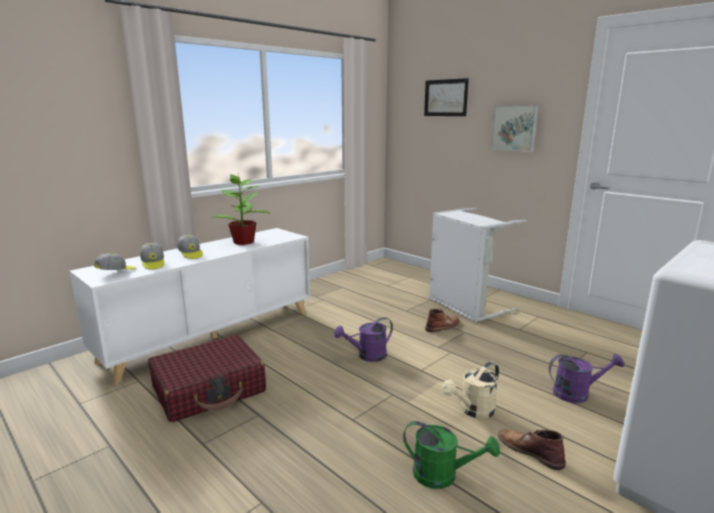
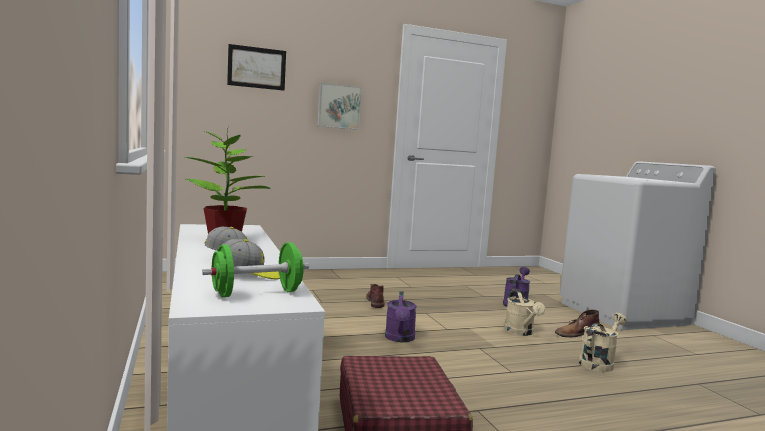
camera: 65 degrees left, 10 degrees down
(116, 272) = (257, 293): cap -> green dumbbell
(443, 475) = (599, 363): green watering can -> beige watering can
(464, 306) = (346, 286): grey laundry basket -> none

